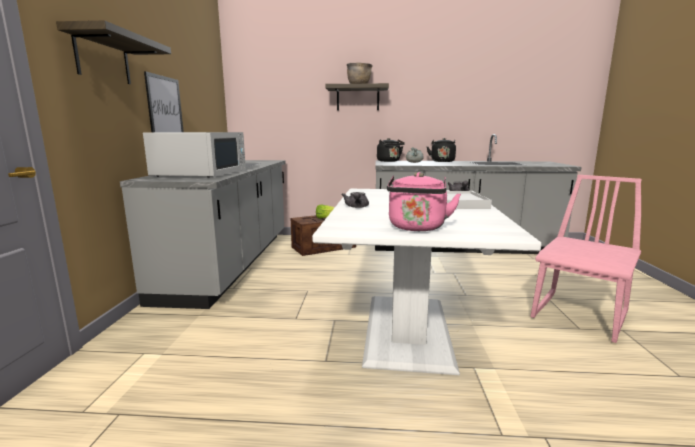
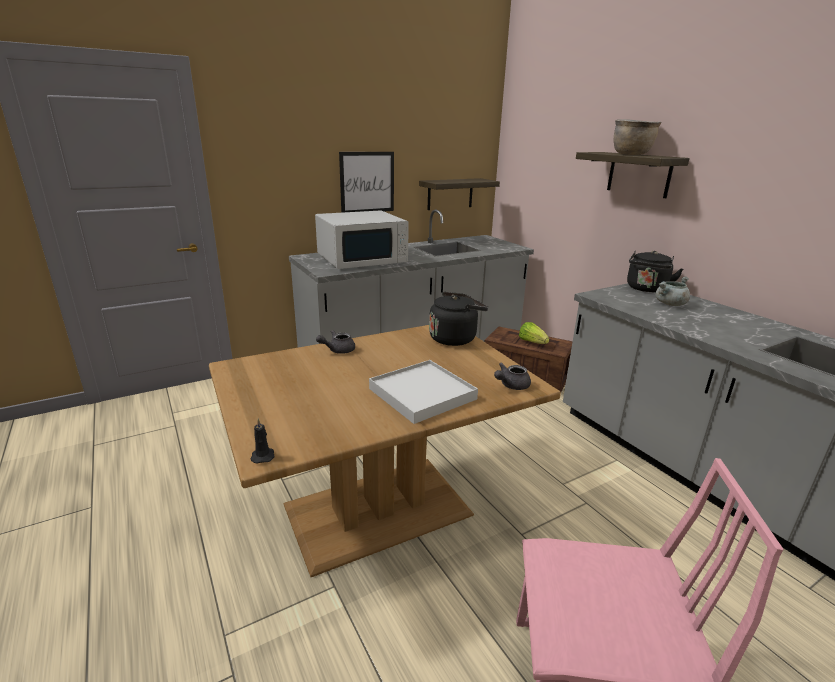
camera: 55 degrees right, 10 degrees up
(103, 58) = (283, 150): shelf -> shelf (450, 194)
(409, 329) = (379, 511): white dining table -> brown dining table
(417, 228) = (259, 399): pink kettle -> none
(442, 161) = (740, 316): black kettle -> black kettle (455, 338)
(511, 235) = (263, 456): none -> black candle

